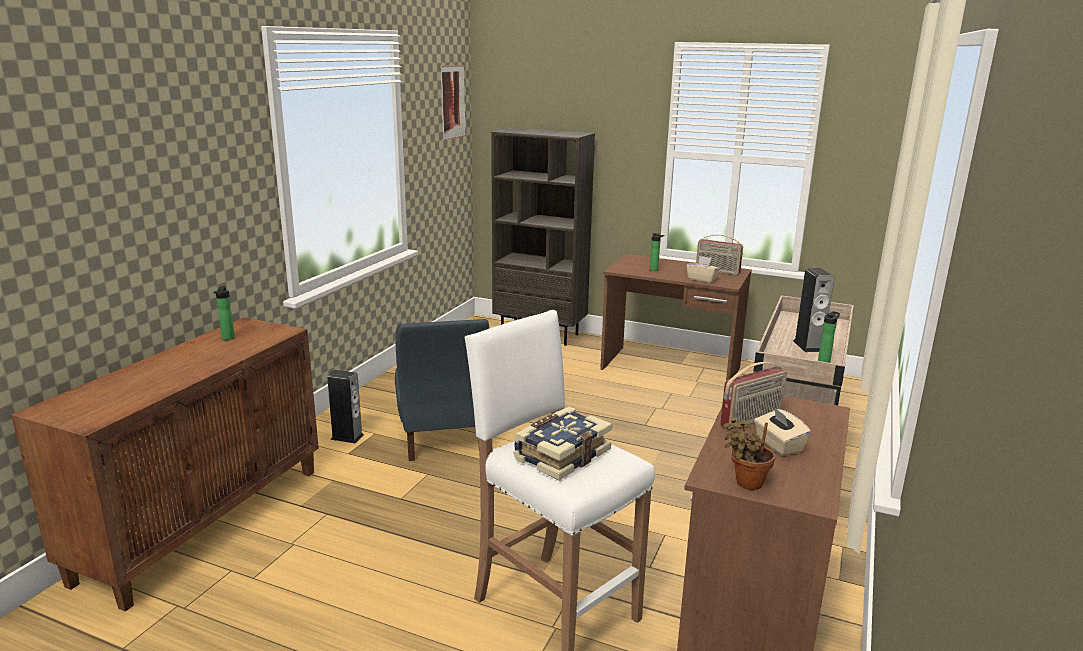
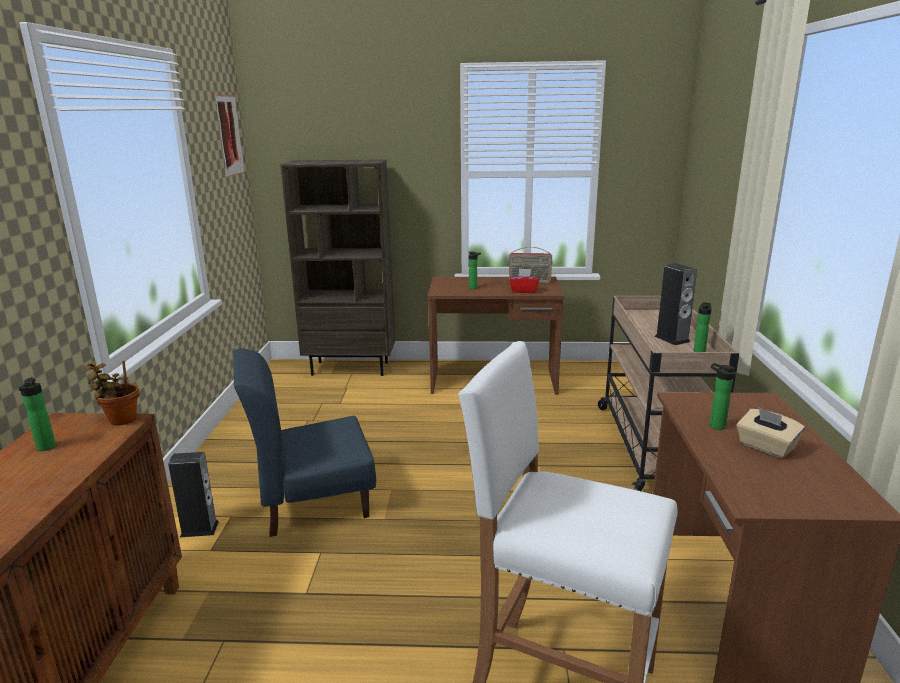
camera: 20 degrees left, 0 degrees up
(442, 437) = (313, 502): blue chair -> blue chair turned 105 degrees clockwise
(560, 455) = (579, 514): book -> none
(702, 279) = (524, 291): beige tissue box -> red tissue box
(746, 482) = (786, 498): potted plant -> potted plant (119, 420)
(751, 421) = (714, 425): radio -> bottle

